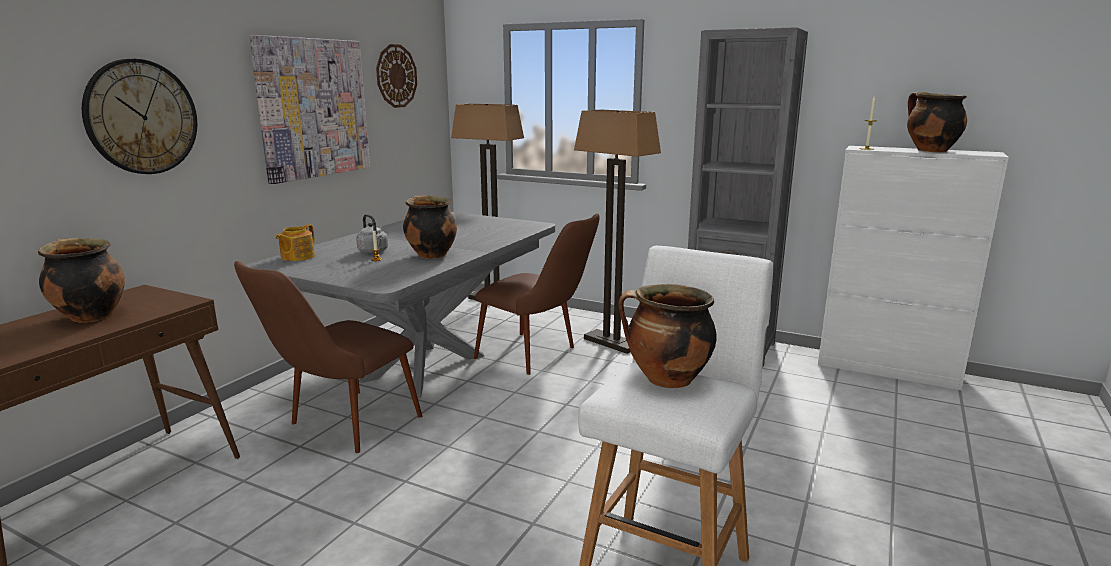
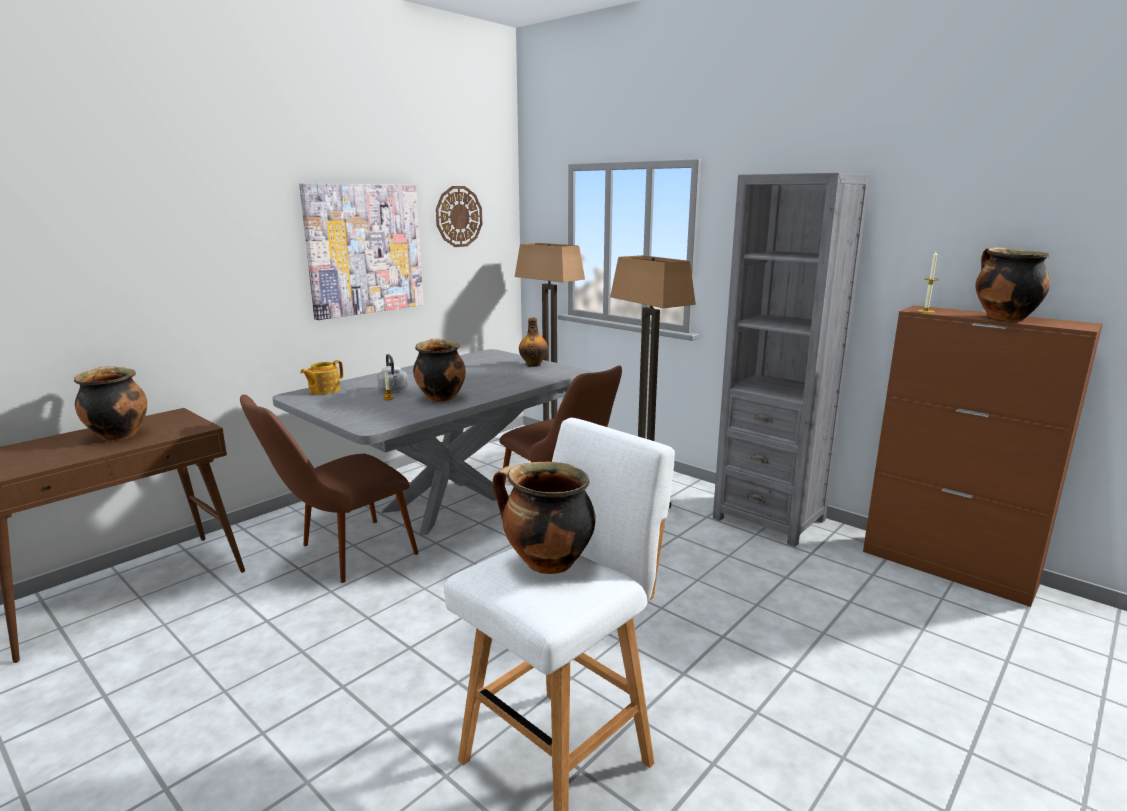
camera: 15 degrees right, 0 degrees up
(141, 117) = (189, 260): wall clock -> none
(495, 221) = (534, 365): none -> bottle
(888, 369) = (948, 568): white cabinet -> brown cabinet

